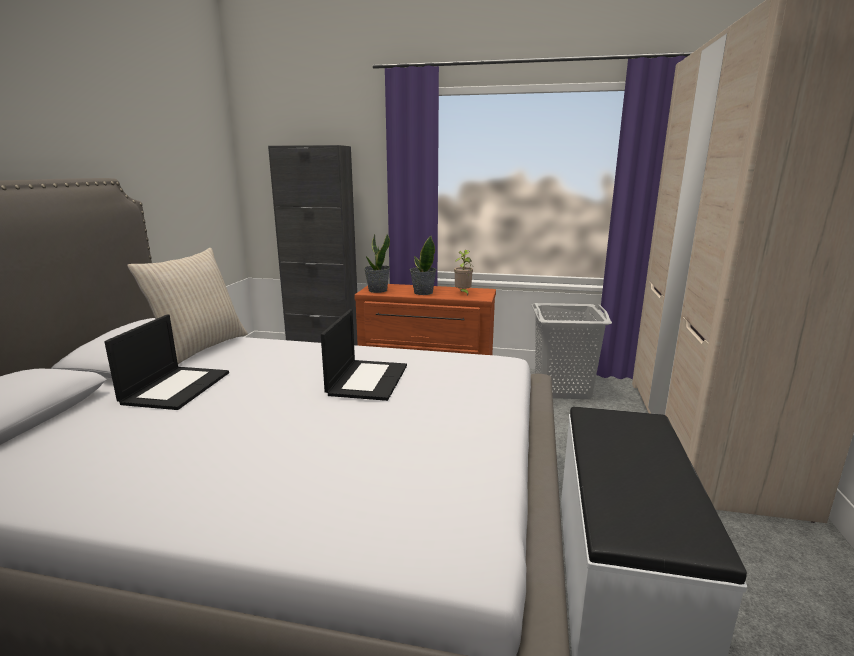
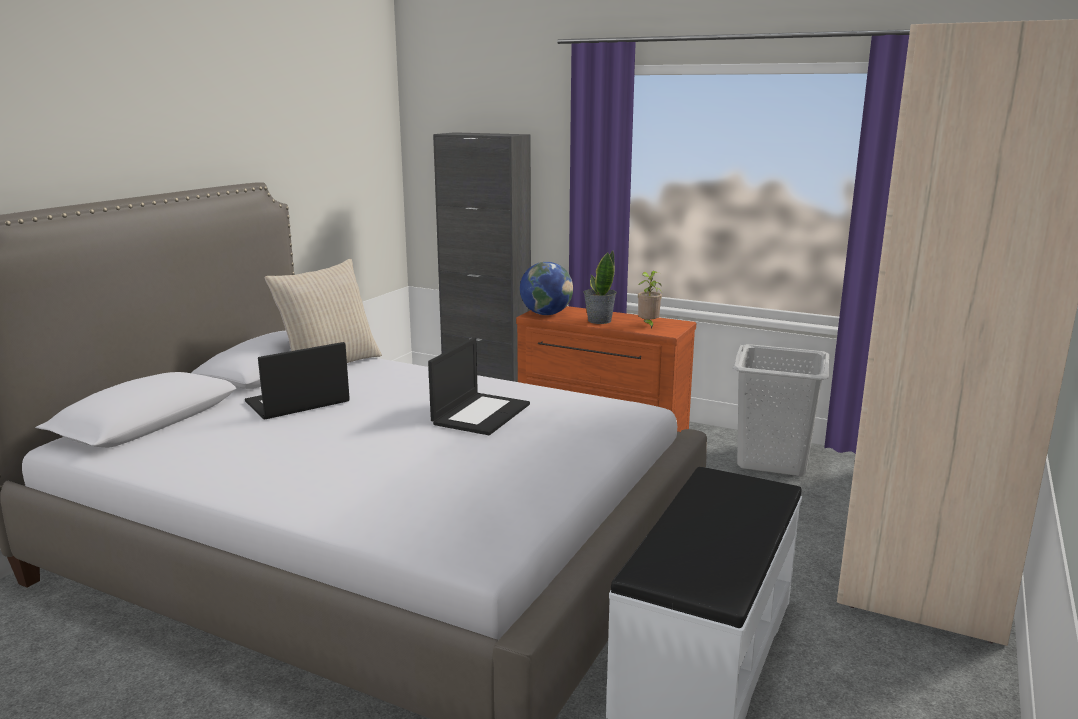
camera: 15 degrees right, 0 degrees up
(176, 387) = (297, 402): laptop -> laptop turned 150 degrees counterclockwise
(377, 290) = (546, 314): potted plant -> globe

